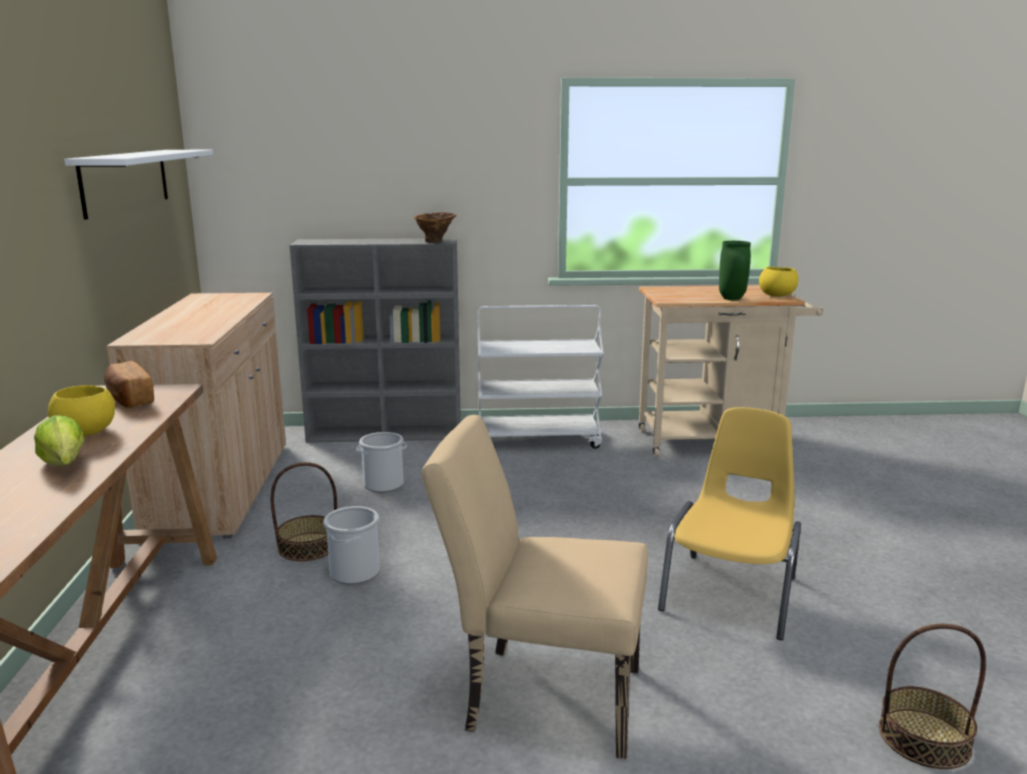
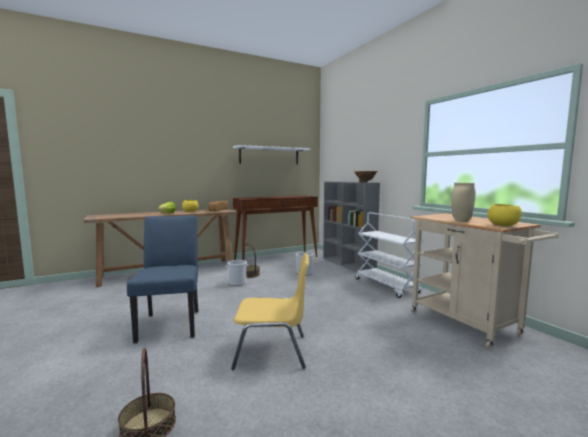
camera: 65 degrees right, 10 degrees down
(221, 488) = (277, 258): beige cabinet -> brown console table
(540, 696) = (171, 322): beige chair -> blue chair
(732, 298) = (462, 221): green vase -> beige vase

